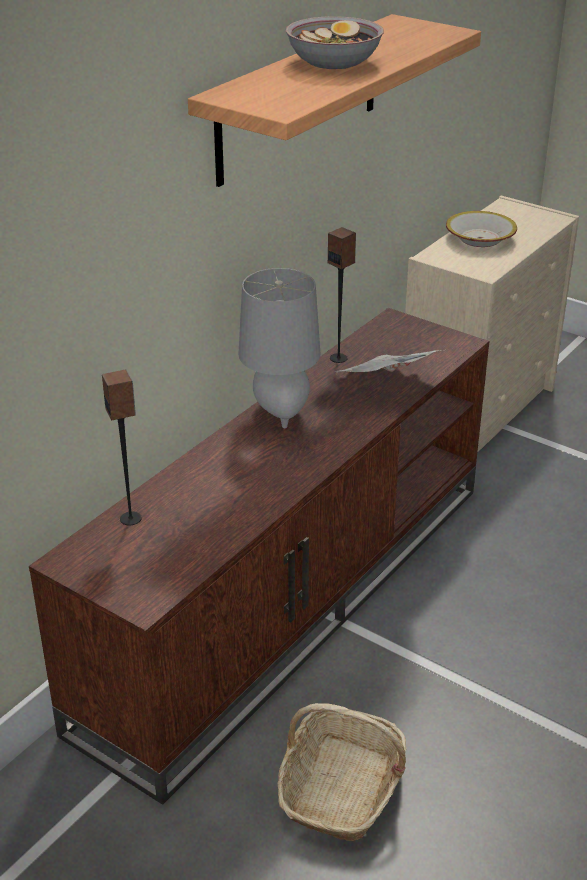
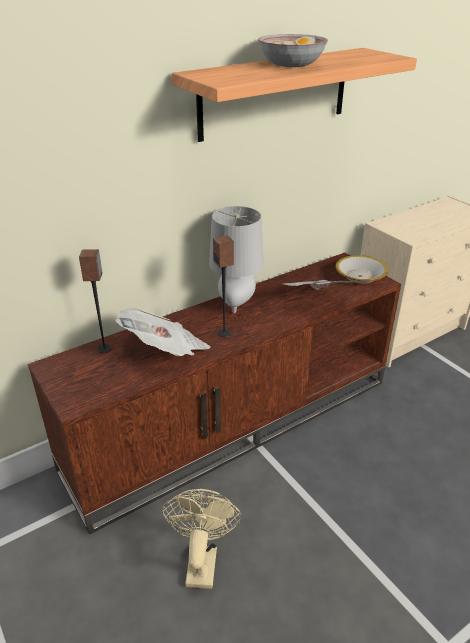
camera: 20 degrees right, 0 degrees up
(224, 502) = (166, 351): none -> newspaper
(339, 358) = (294, 277): speaker -> speaker (224, 333)
(341, 788) = (201, 560): basket -> beige fan
(479, 239) = (420, 218): bowl -> bowl (359, 277)

